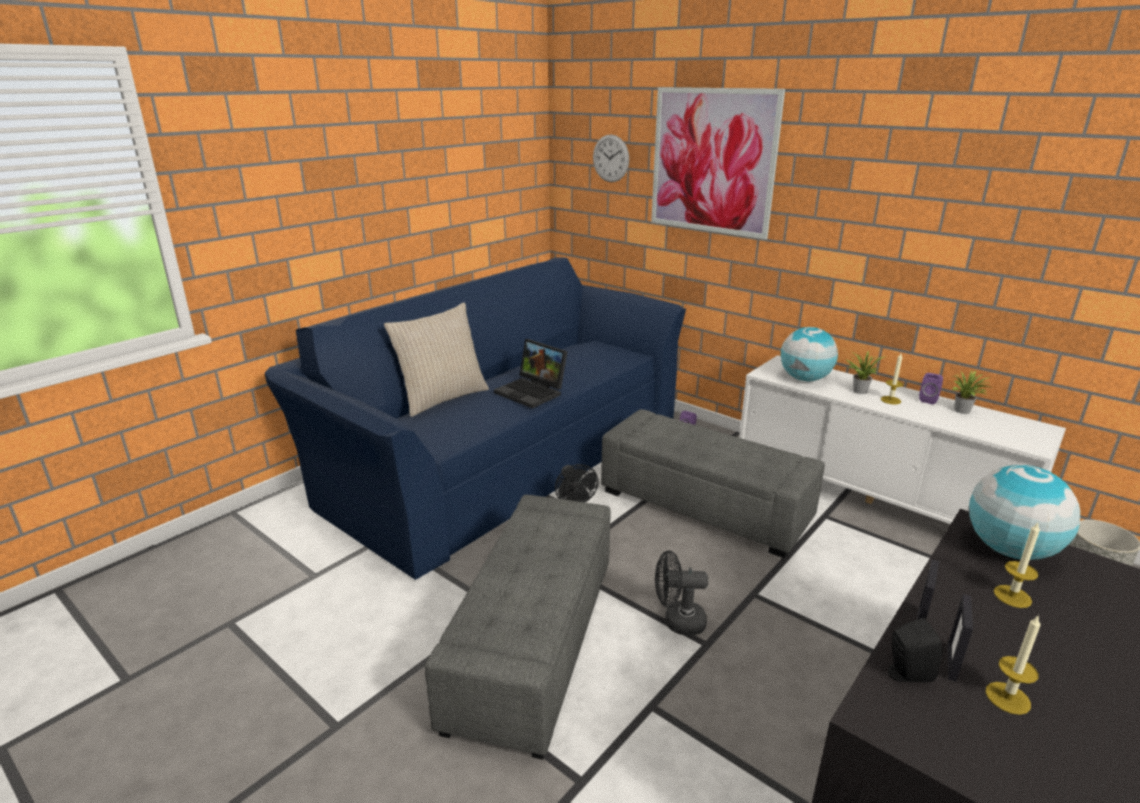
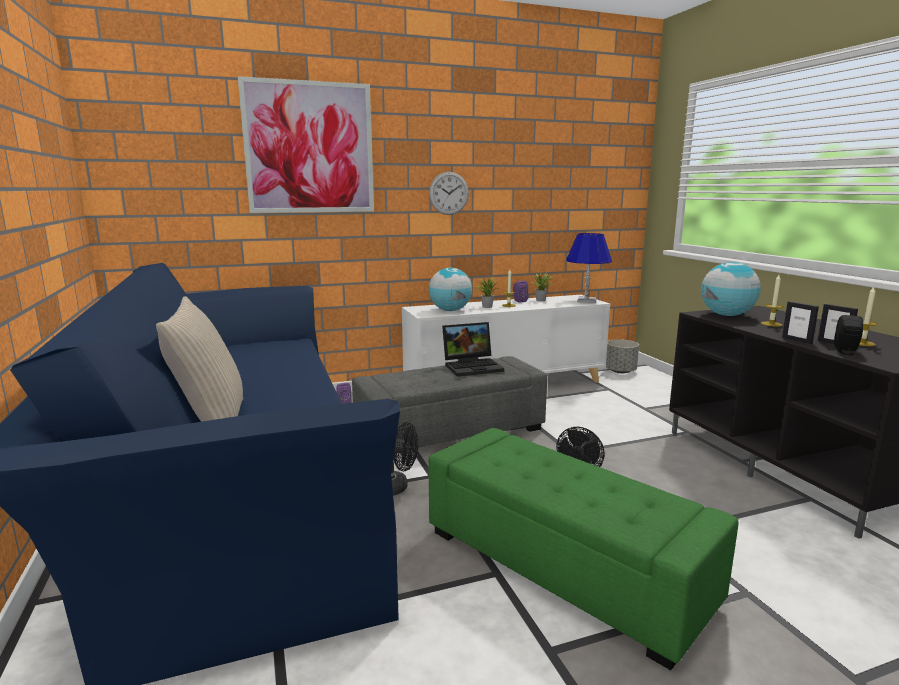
camera: 60 degrees left, 10 degrees down
(533, 392) = (296, 382): laptop -> laptop (473, 366)
(534, 642) = (563, 565): grey ottoman -> green ottoman
(611, 158) = (181, 151): wall clock -> wall clock (448, 193)
(1027, 439) = (586, 301): none -> blue table lamp

